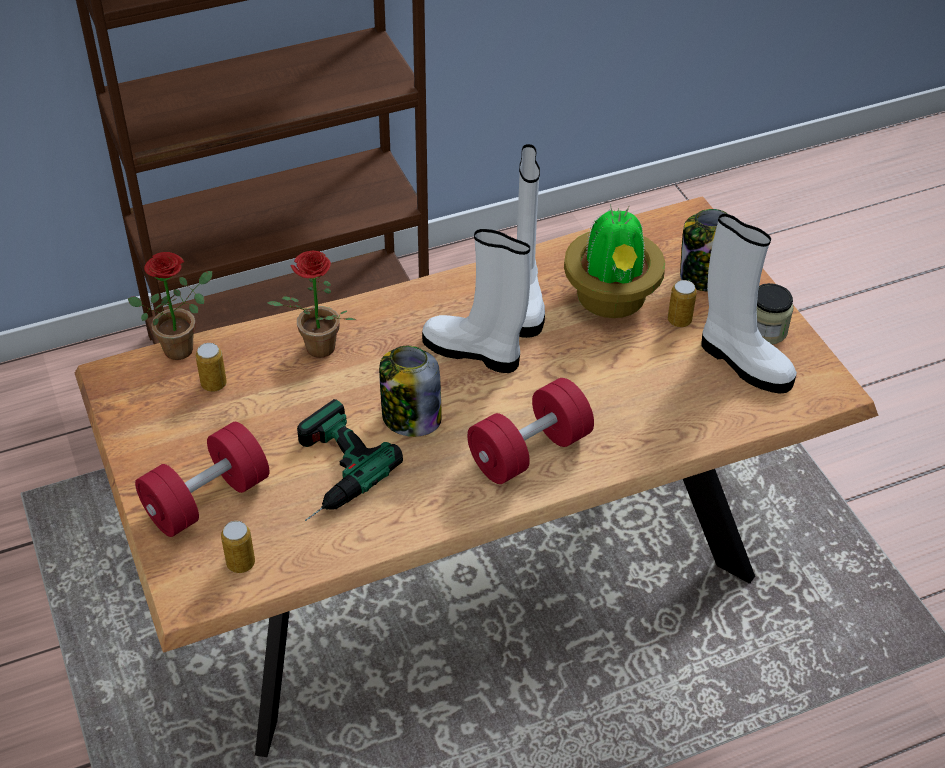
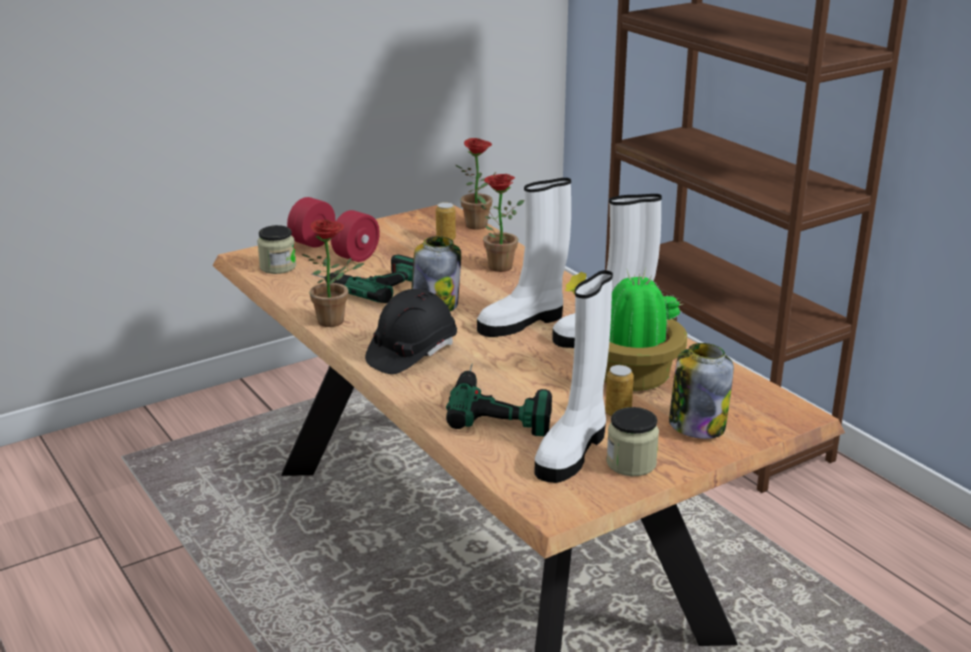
camera: 80 degrees right, 20 degrees down
(241, 563) = (278, 267): can -> jar
(431, 511) = (336, 321): none -> potted plant
(474, 352) = (523, 322): white boot -> white boot turned 135 degrees counterclockwise
(529, 451) = (412, 353): red dumbbell -> black hard hat
(651, 396) = (501, 404): none -> power drill

